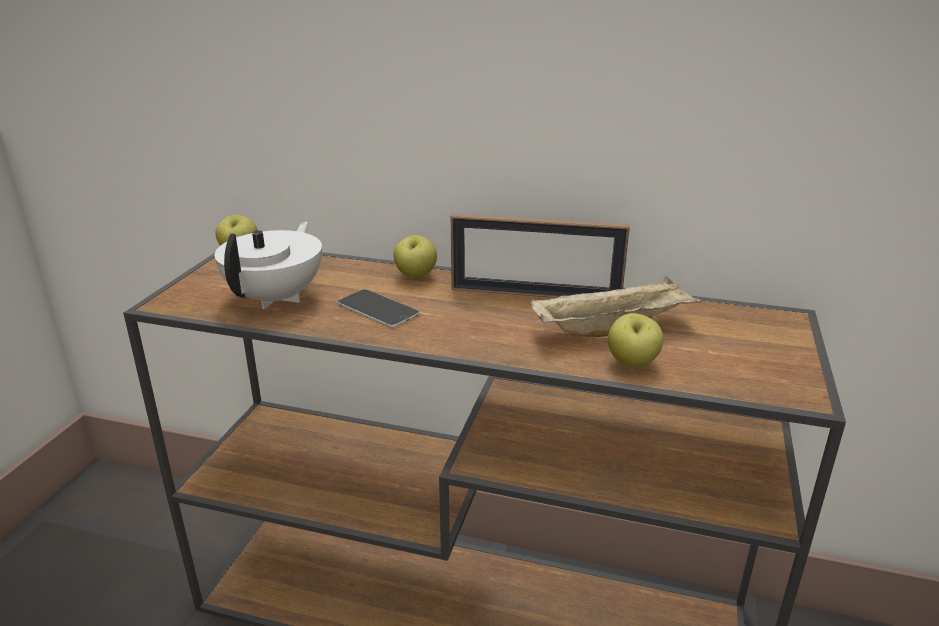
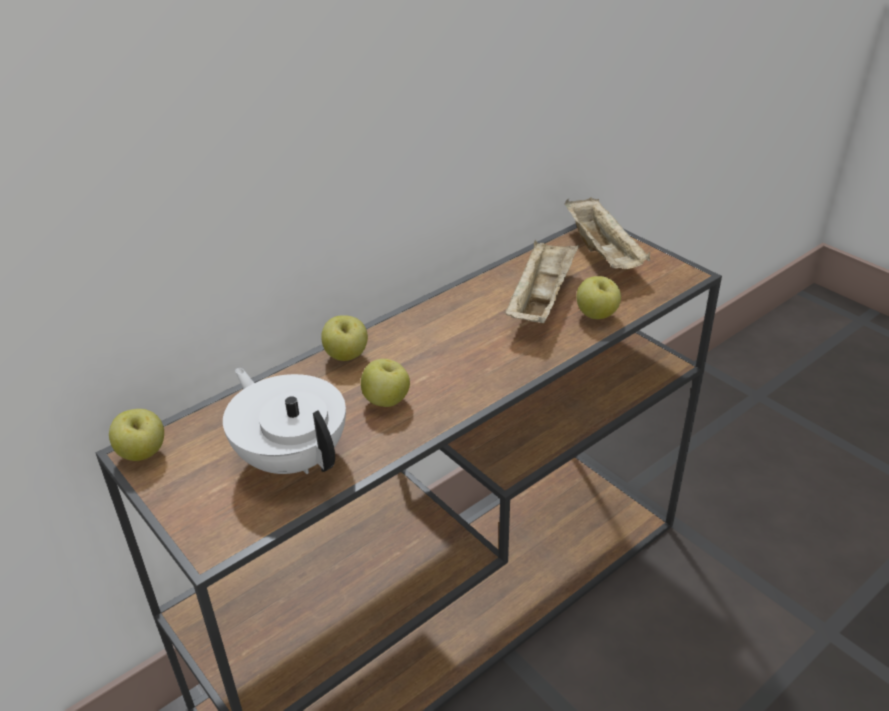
camera: 55 degrees left, 10 degrees up
(378, 308) = (386, 401): phone -> apple
(535, 294) = (451, 310): picture frame -> none
(750, 335) = (603, 254): none -> beige tray

